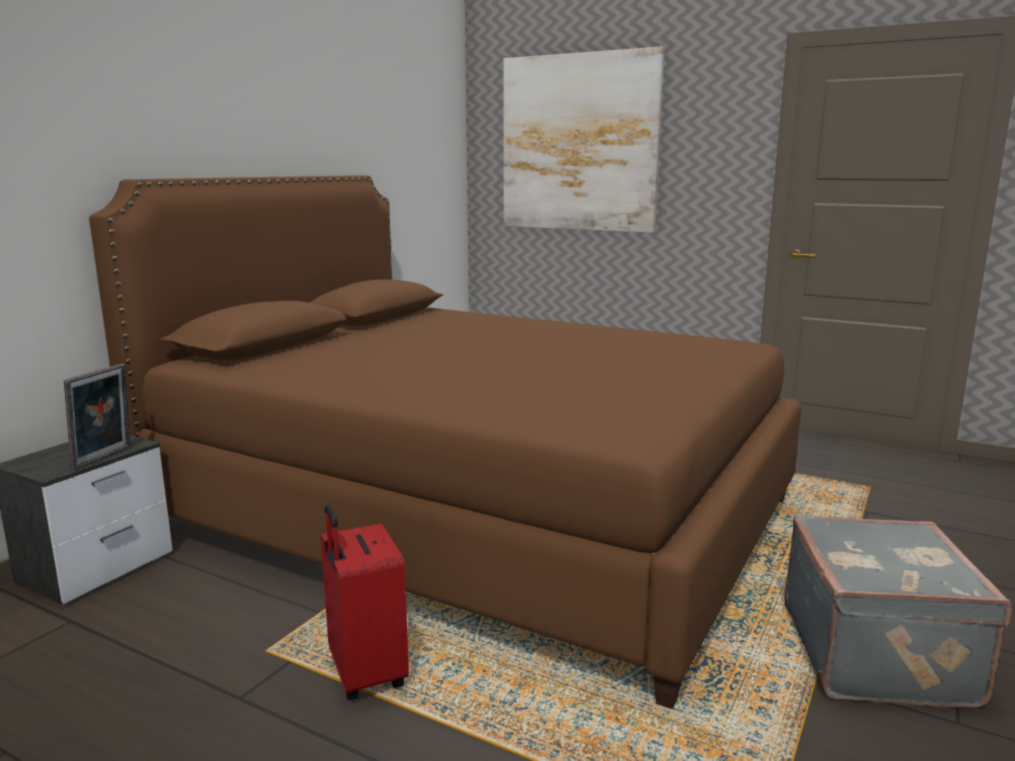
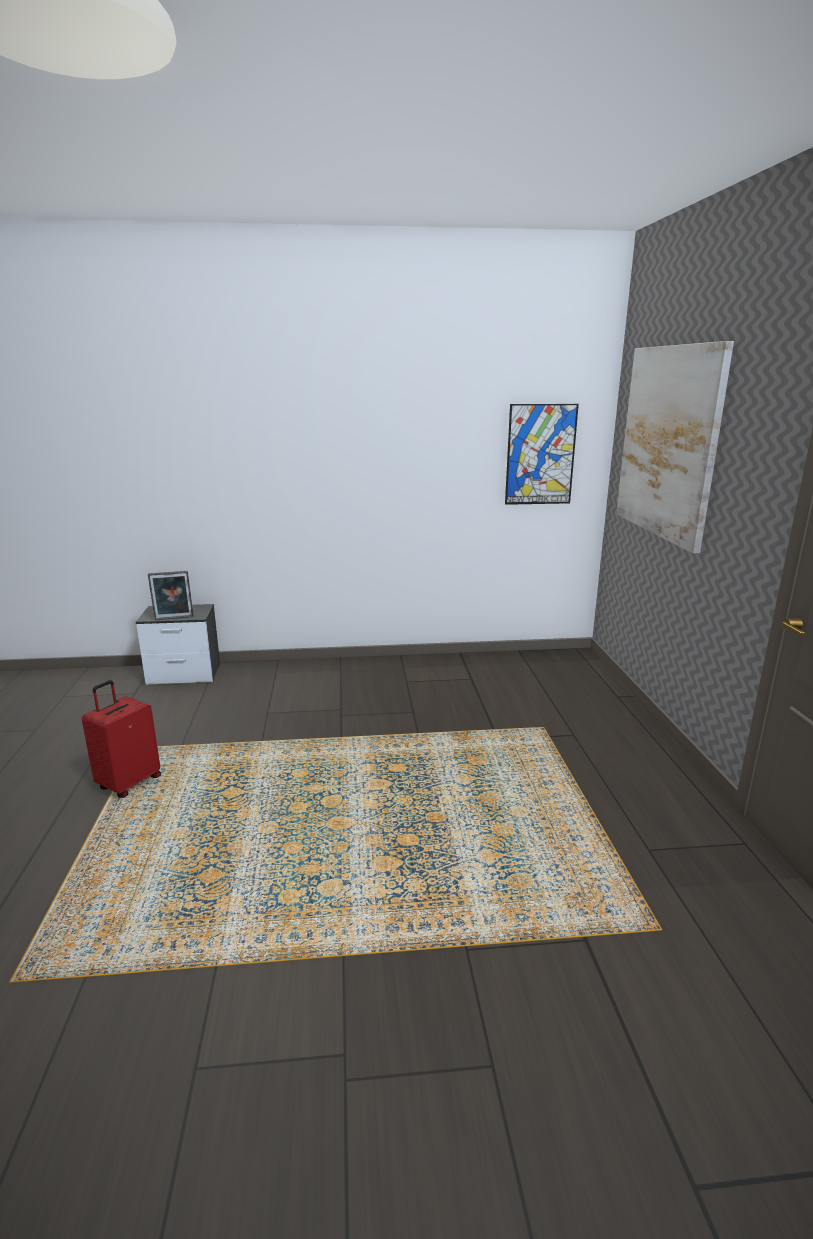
camera: 55 degrees right, 5 degrees up
(424, 169) = (540, 455): none -> picture
(476, 514) = (345, 742): brown bed -> none
(879, 654) = (279, 998): grey suitcase -> none

